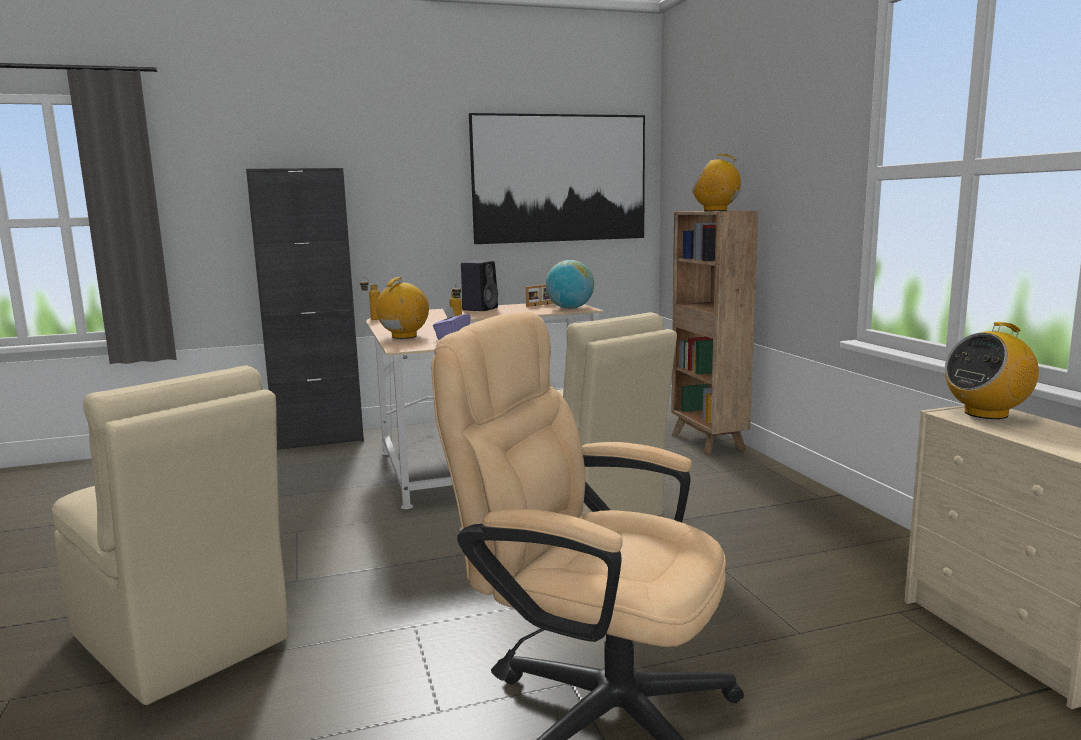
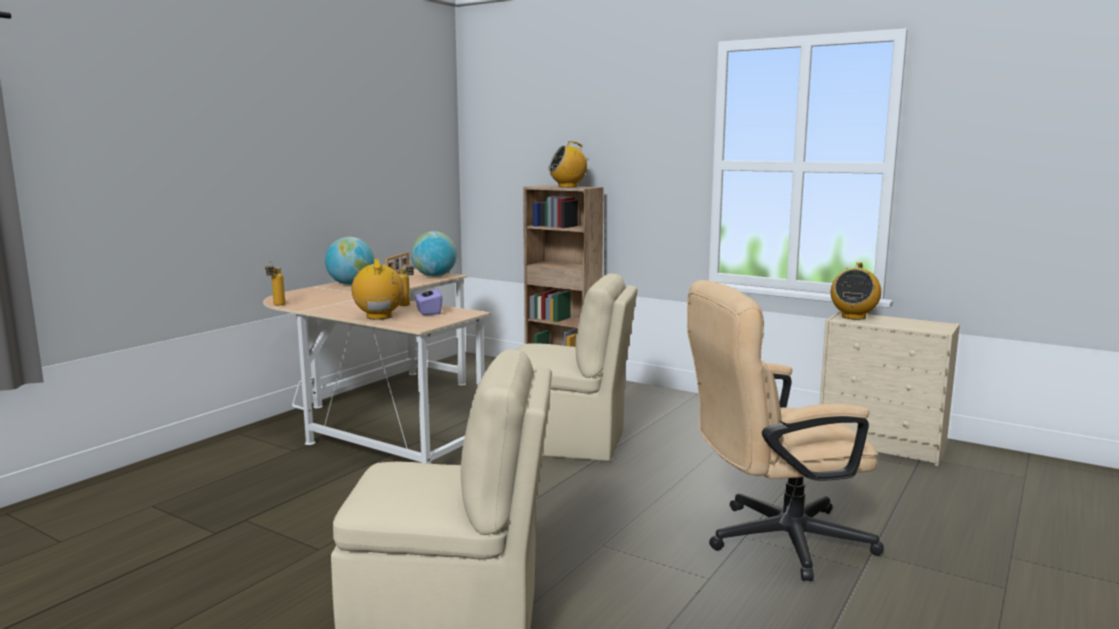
camera: 40 degrees left, 0 degrees up
(319, 440) = (206, 449): black cabinet -> none
(480, 309) = (351, 284): black speaker -> globe
(560, 178) = (391, 153): picture -> none

